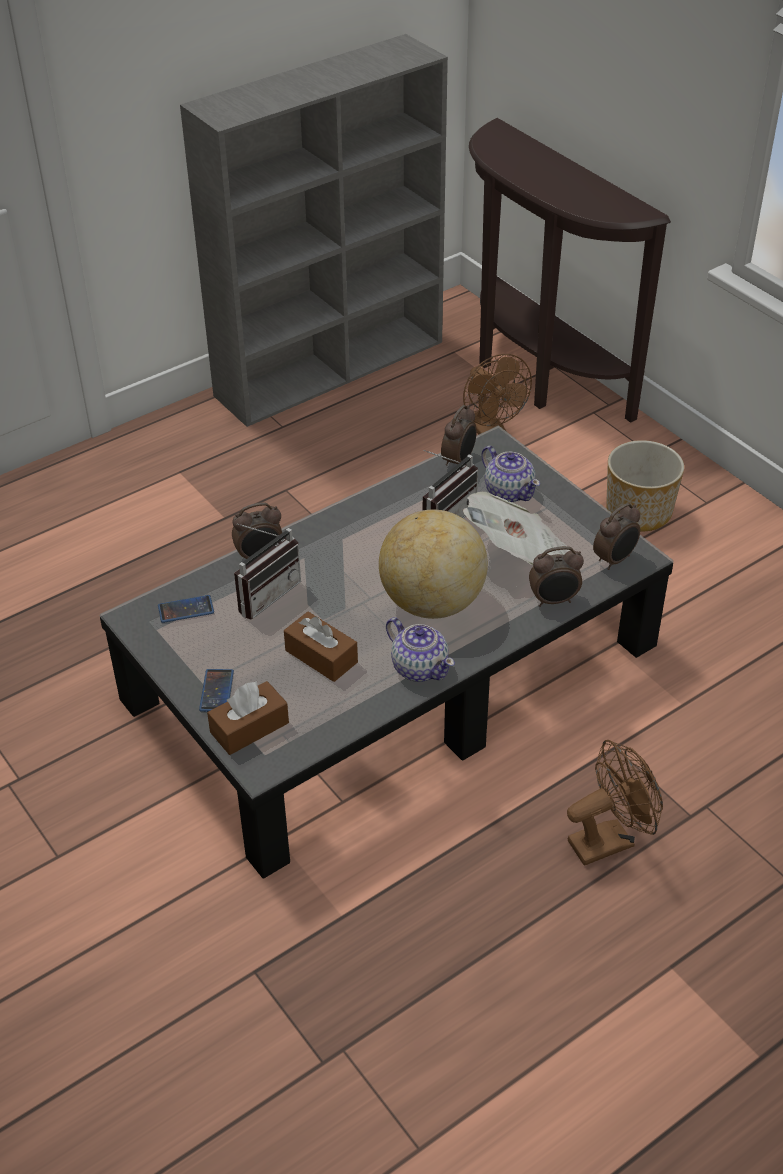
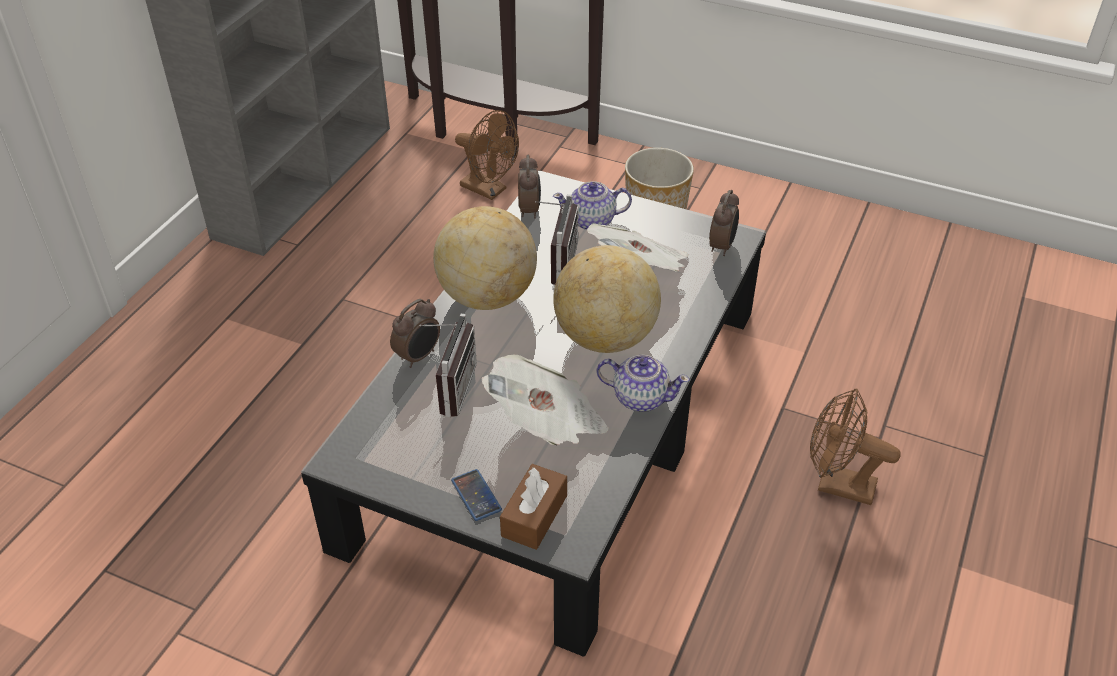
camera: 30 degrees left, 0 degrees up
(186, 609) = (386, 432): phone -> none
(321, 656) = (547, 423): brown tissue box -> newspaper
(358, 526) = (487, 296): none -> globe
(509, 491) = (592, 221): teapot -> teapot turned 150 degrees clockwise
(554, 600) = (703, 297): alarm clock -> none
(609, 839) = (836, 485): brown fan -> brown fan turned 105 degrees counterclockwise

